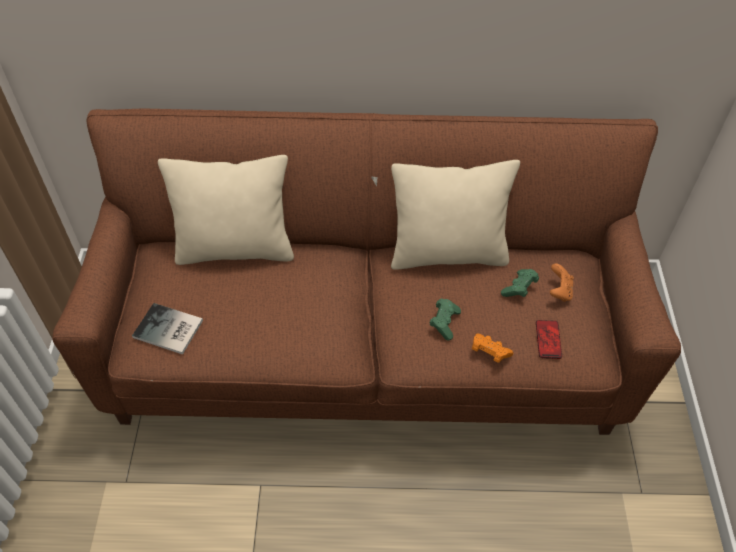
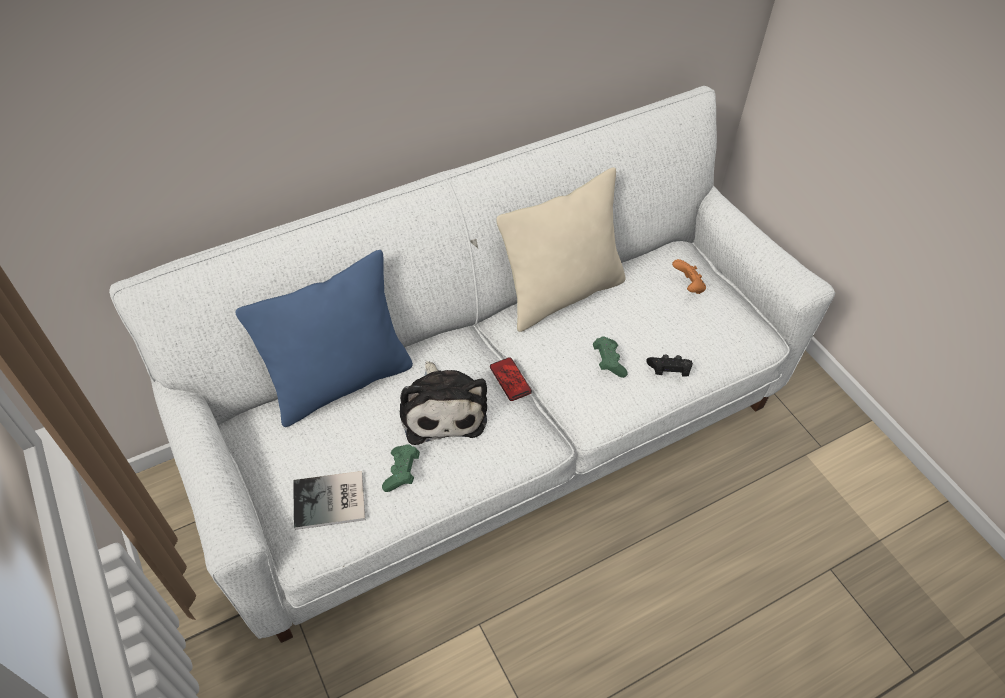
camera: 30 degrees left, 0 degrees up
(236, 249) = (341, 382): beige pillow -> blue pillow
(292, 301) = (442, 409): none -> plush toy
(367, 353) = (499, 437): brown sofa -> white sofa
(489, 352) = (668, 371): orange game controller -> black game controller
(519, 288) = (652, 299): green game controller -> green game controller (401, 473)
(548, 340) = (711, 335): phone -> phone (510, 379)

